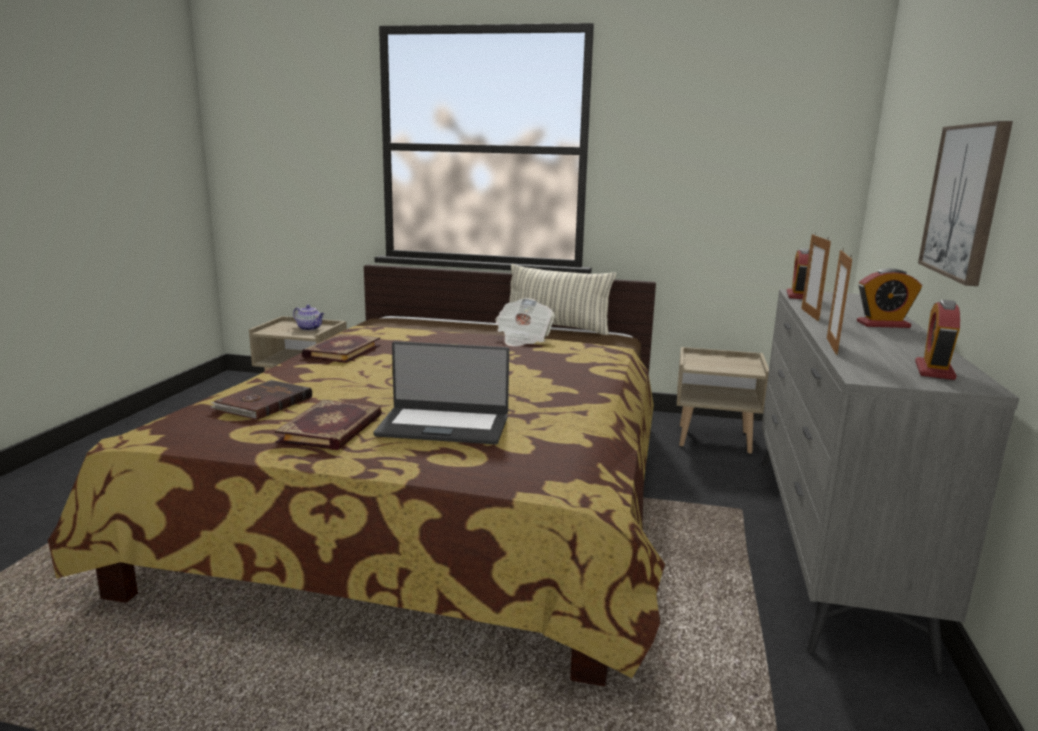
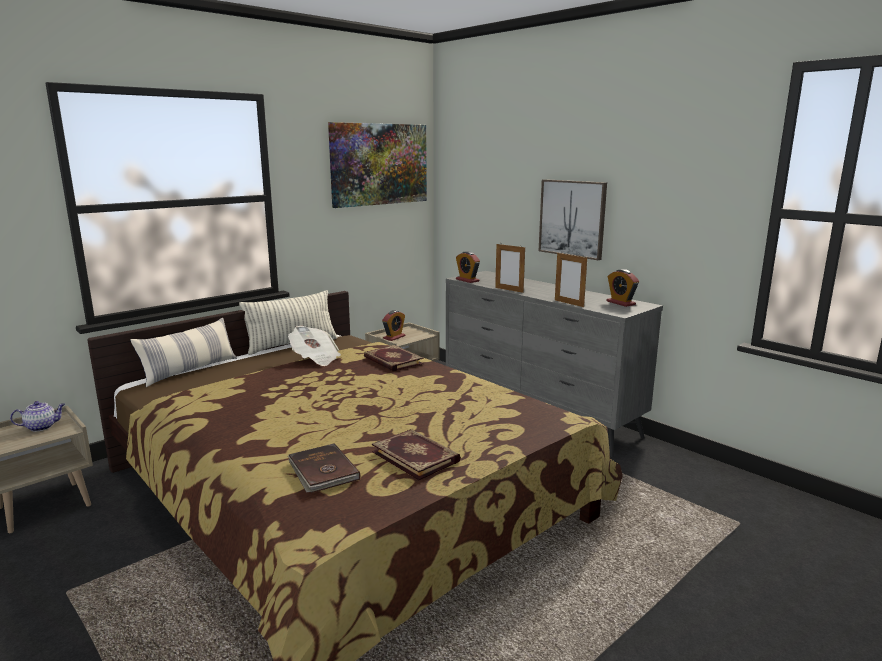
camera: 55 degrees left, 0 degrees up
(341, 351) = (230, 418): book -> book (392, 361)
(435, 320) = (190, 370): none -> pillow
(443, 426) = (455, 422): laptop -> none
(764, 116) = (379, 164): none -> picture
(883, 324) = (543, 287): alarm clock -> alarm clock (394, 337)

